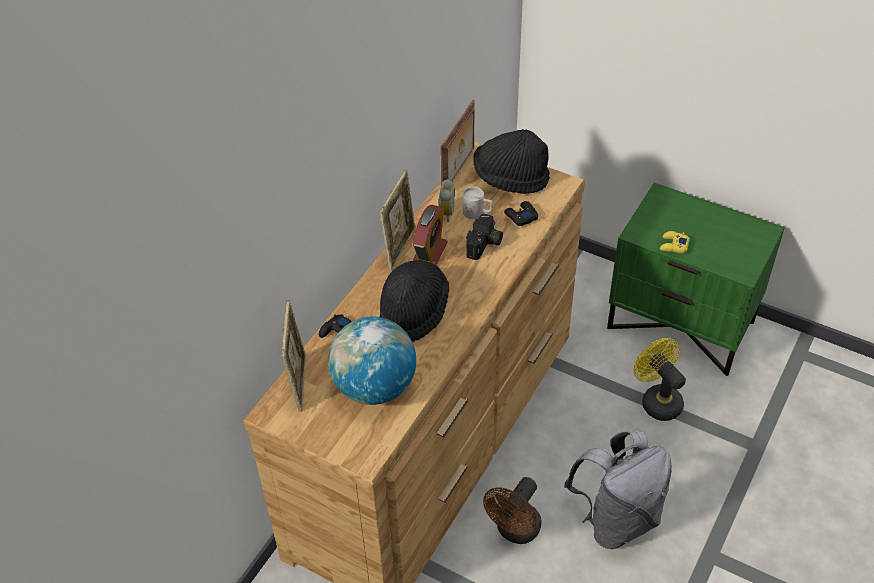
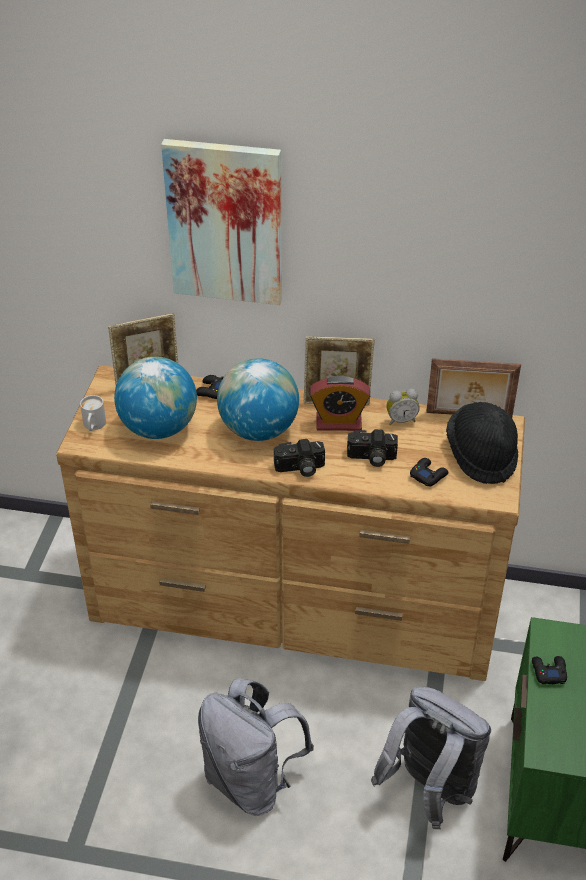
camera: 70 degrees right, 5 degrees down
(300, 172) = (225, 222): none -> picture
(413, 312) = (258, 430): black hat -> globe
(477, 213) = (415, 442): white mug -> white mug (93, 426)
(478, 295) = (300, 468): none -> camera
(515, 531) = (207, 694): brown fan -> none
(657, 400) = (429, 790): yellow fan -> grey backpack
(673, 245) = (548, 672): yellow game controller -> black game controller

